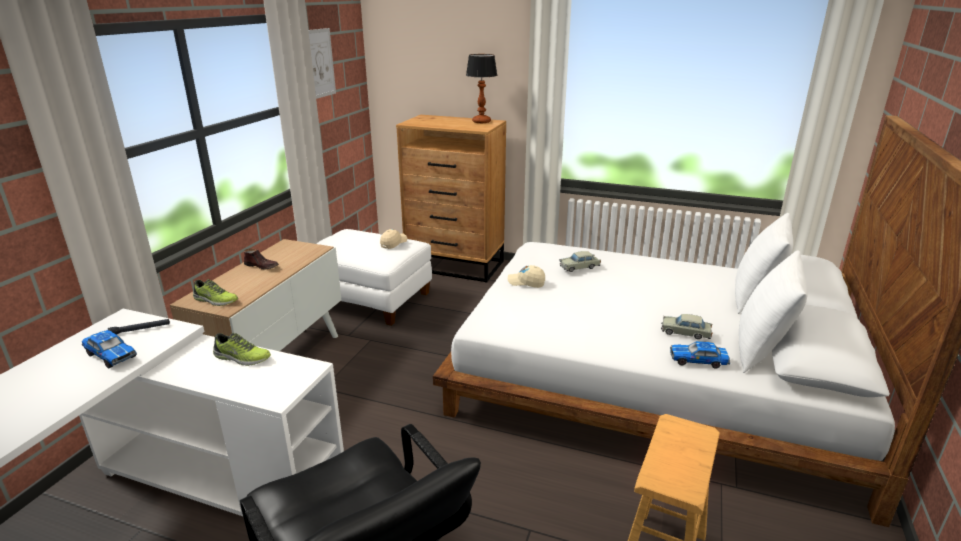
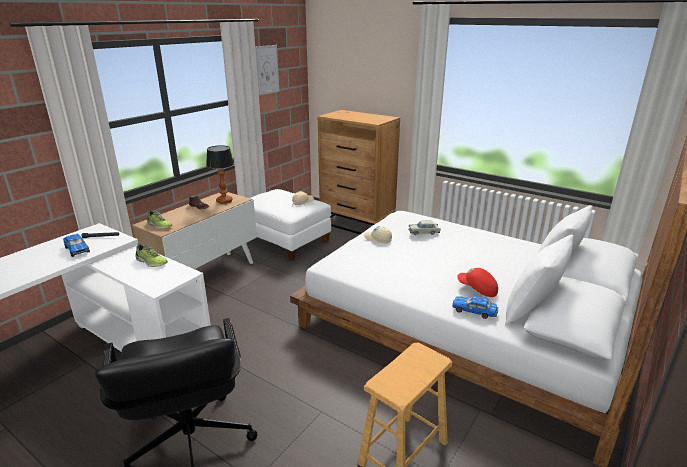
camera: 15 degrees right, 0 degrees up
(481, 121) = (380, 117): table lamp -> table lamp (224, 201)
(685, 332) = (477, 289): beige toy car -> red cap

